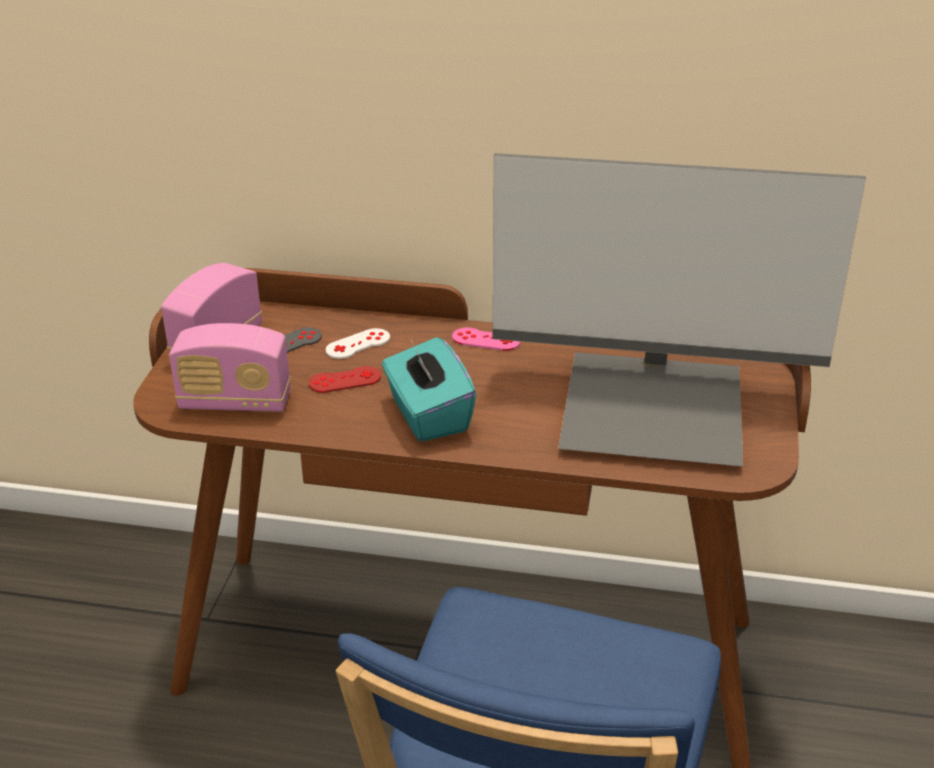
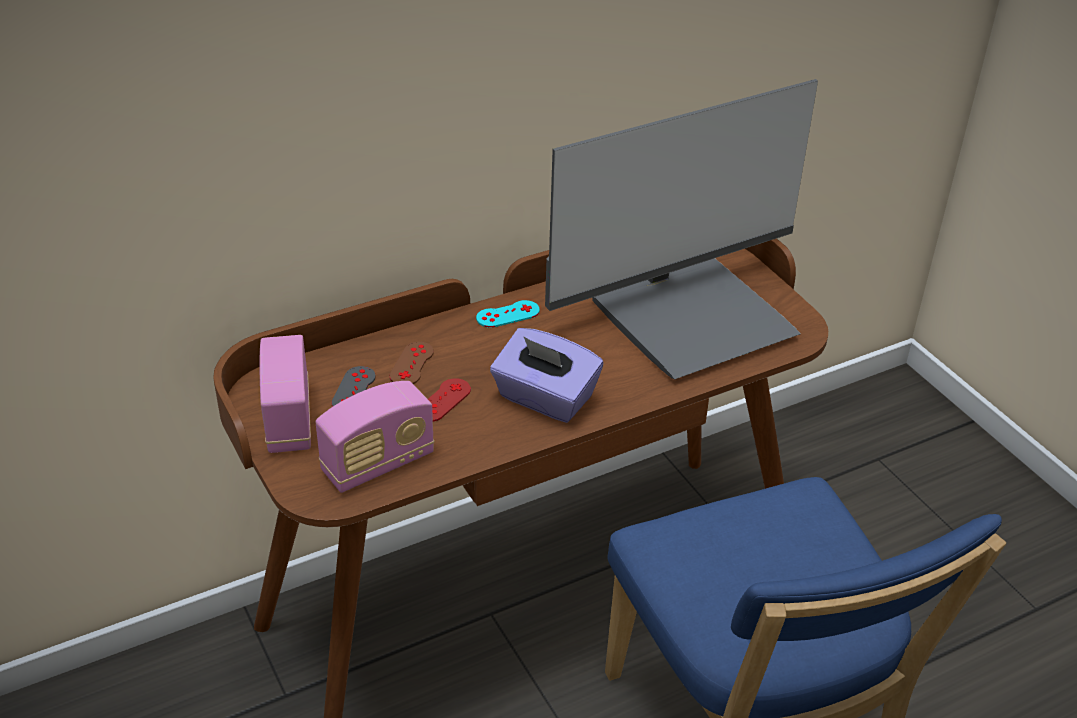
camera: 40 degrees left, 5 degrees up
(358, 344) = (412, 364): white game controller -> brown game controller
(428, 415) = (544, 399): turquoise tissue box -> purple tissue box
(486, 339) = (508, 314): pink game controller -> turquoise game controller

